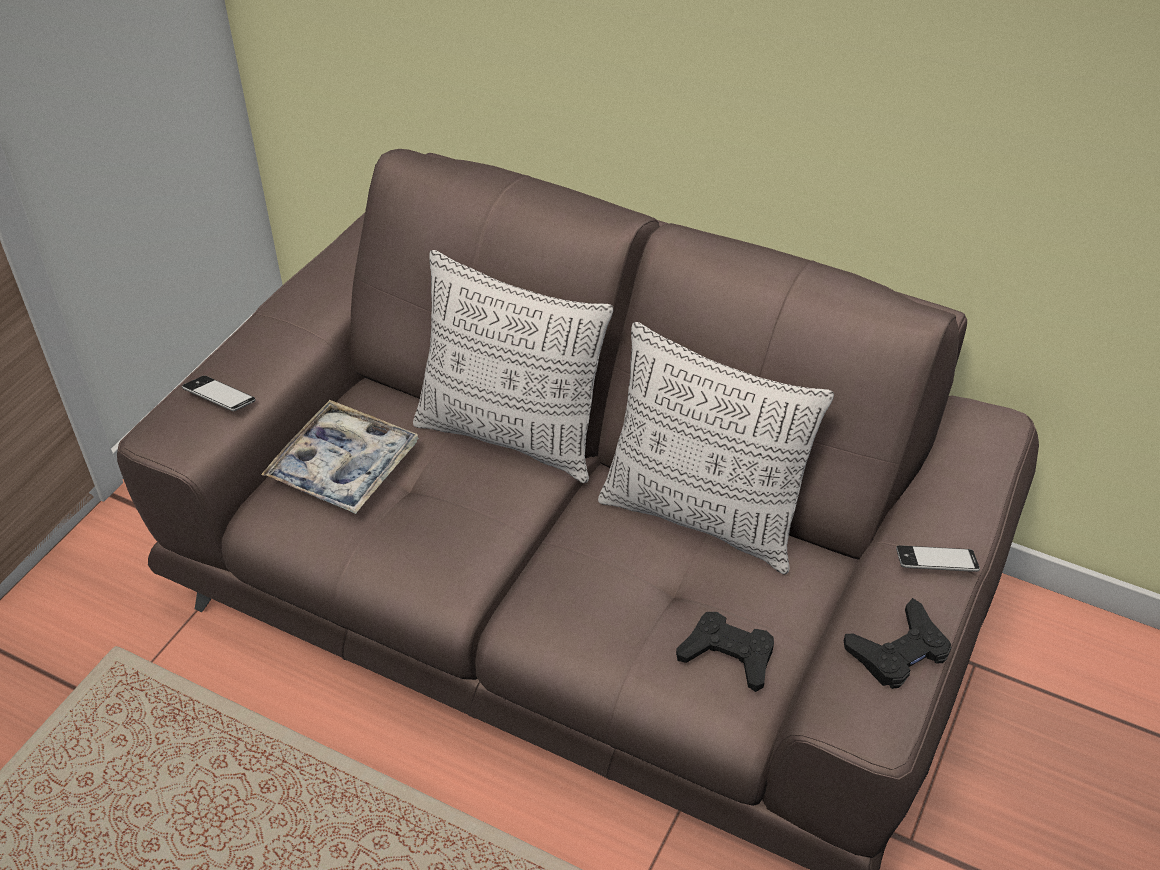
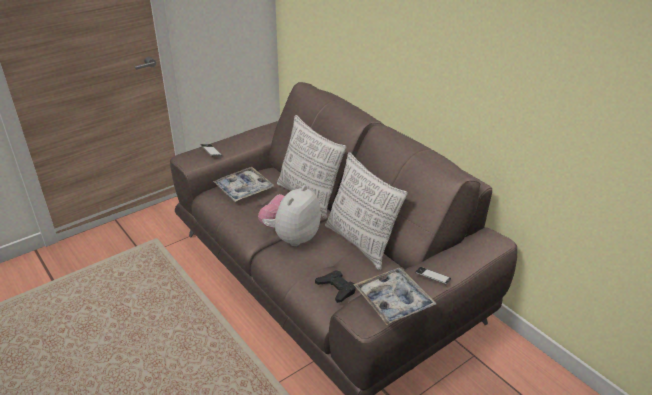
camera: 25 degrees right, 10 degrees down
(541, 558) = (291, 237): none -> plush toy
(898, 652) = (393, 301): black game controller -> tray

